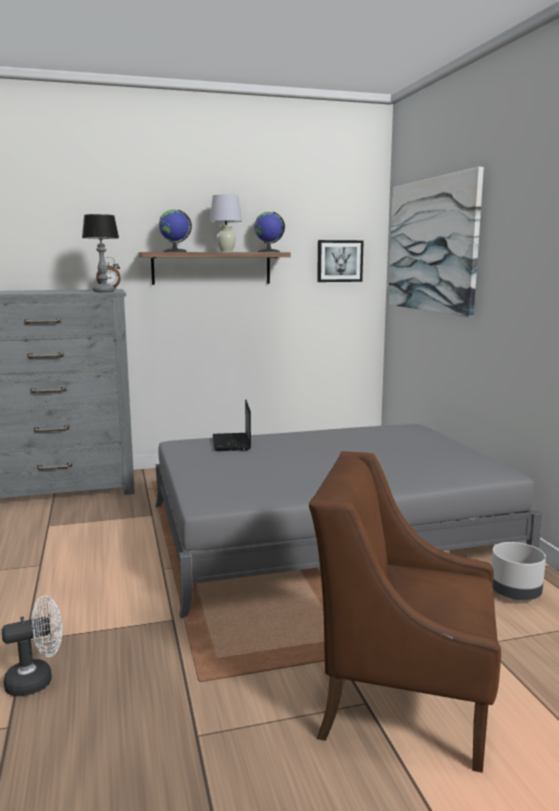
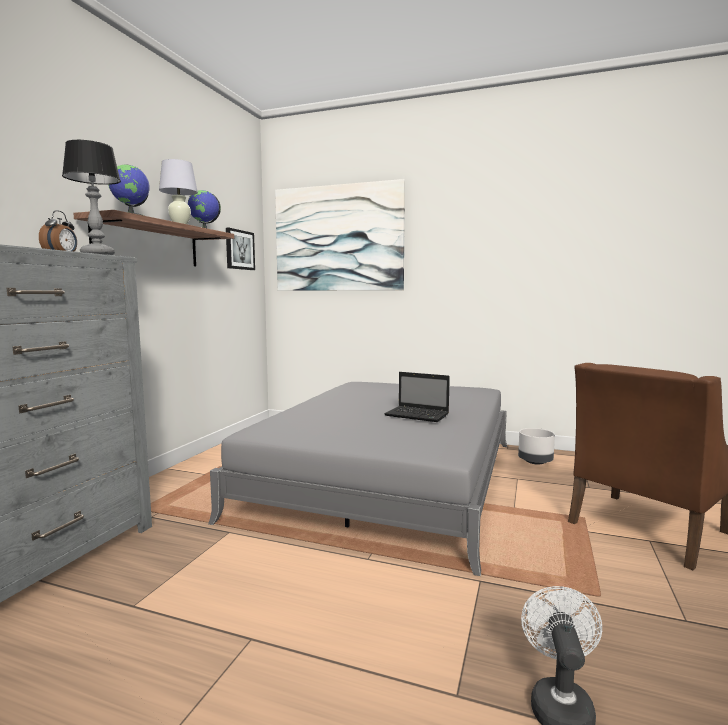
camera: 55 degrees left, 5 degrees down
(232, 443) = (297, 420): laptop -> laptop (418, 415)

